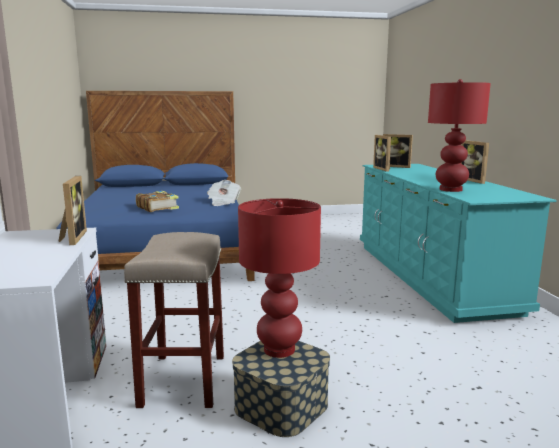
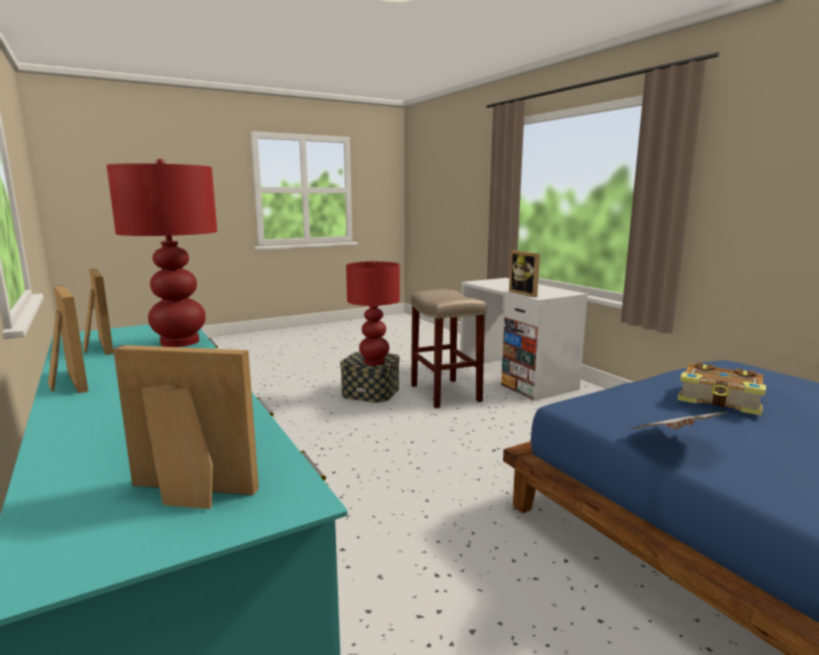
camera: 160 degrees right, 0 degrees up
(384, 169) = (259, 443): picture frame -> picture frame (97, 347)

